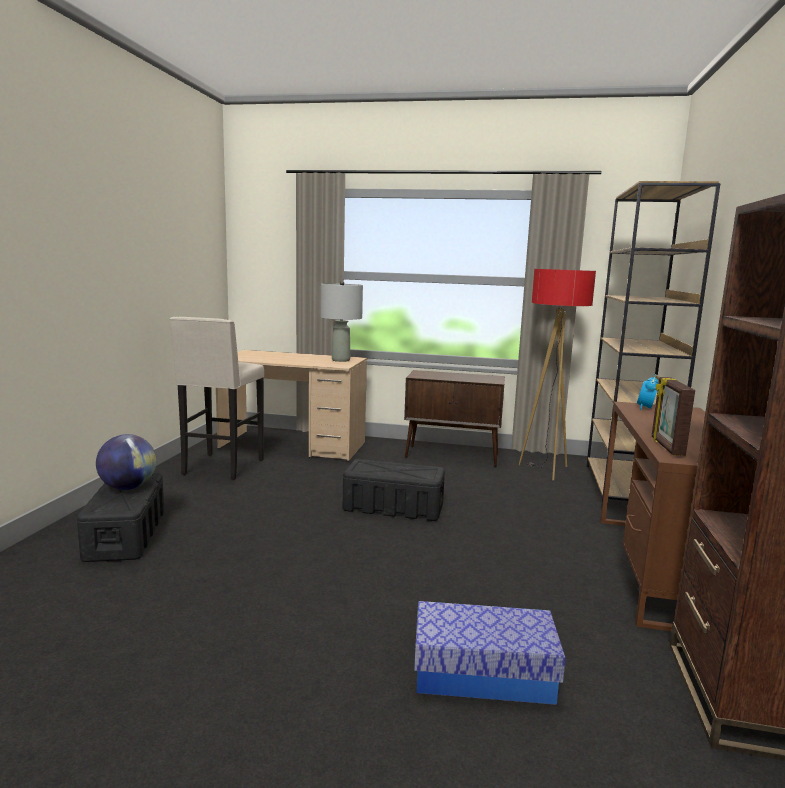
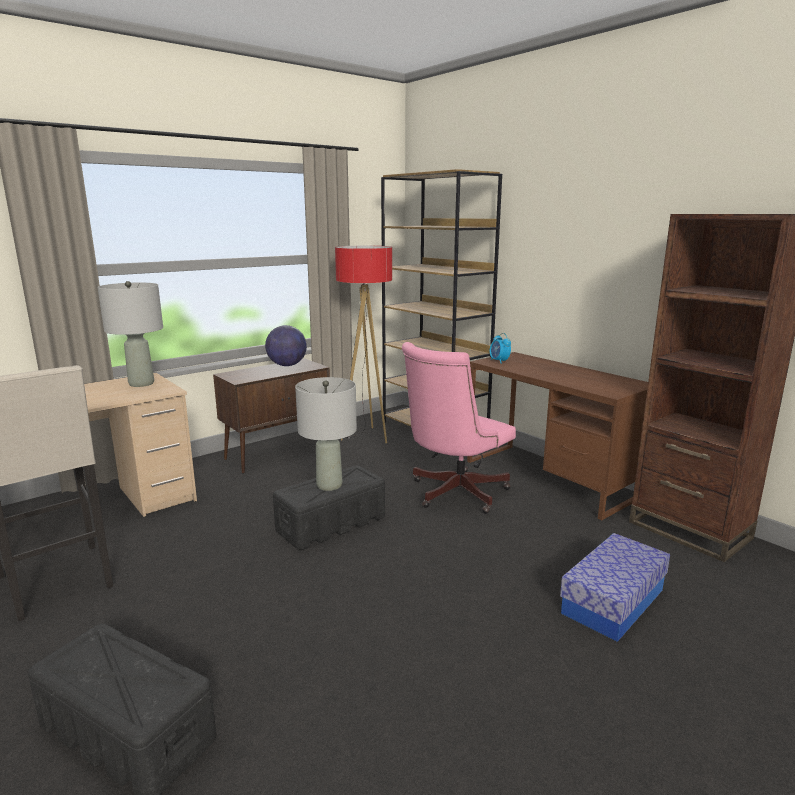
camera: 50 degrees left, 5 degrees up
(128, 487) = (111, 664): globe -> globe (287, 365)
(393, 469) = (330, 485): none -> grey table lamp
(528, 534) = (453, 494): none -> pink office chair
(666, 447) = (589, 387): picture frame -> none

